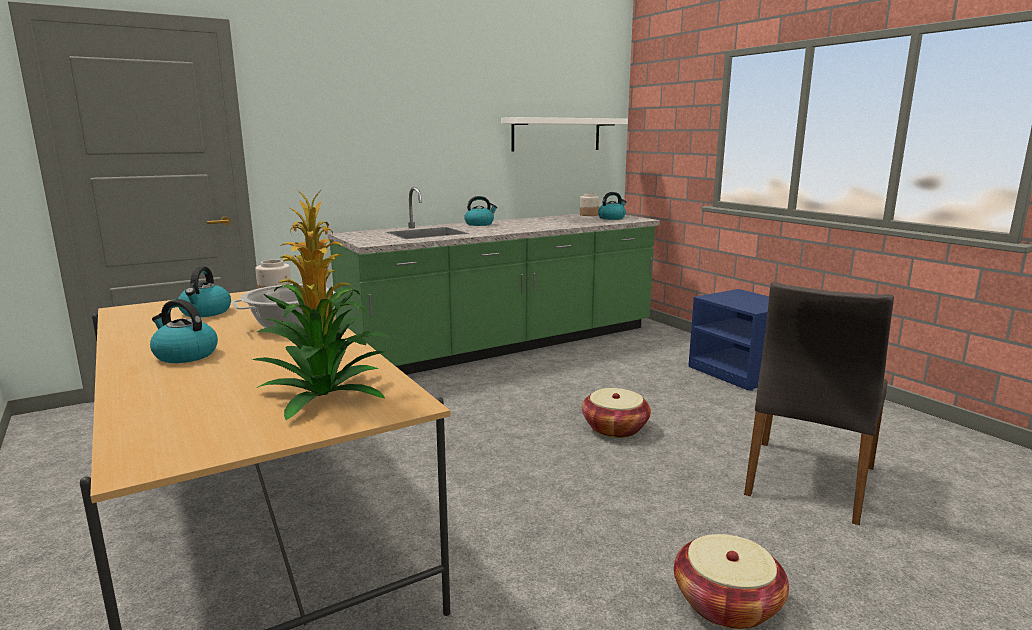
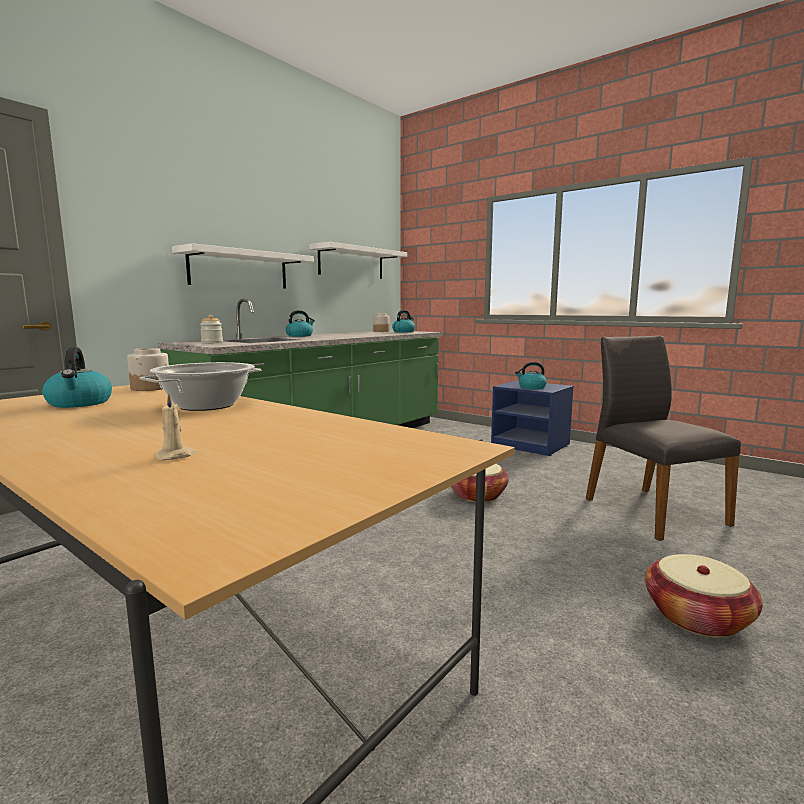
camera: 20 degrees left, 5 degrees down
(185, 355) = (106, 436): kettle -> kettle (531, 387)
(204, 383) = (176, 456): none -> beige candle
(325, 394) = (353, 449): potted plant -> none
(372, 237) = (212, 342): none -> jar
(416, 153) = (239, 269): none -> white shelf
(807, 480) = (651, 511): grey chair -> grey chair turned 150 degrees clockwise

